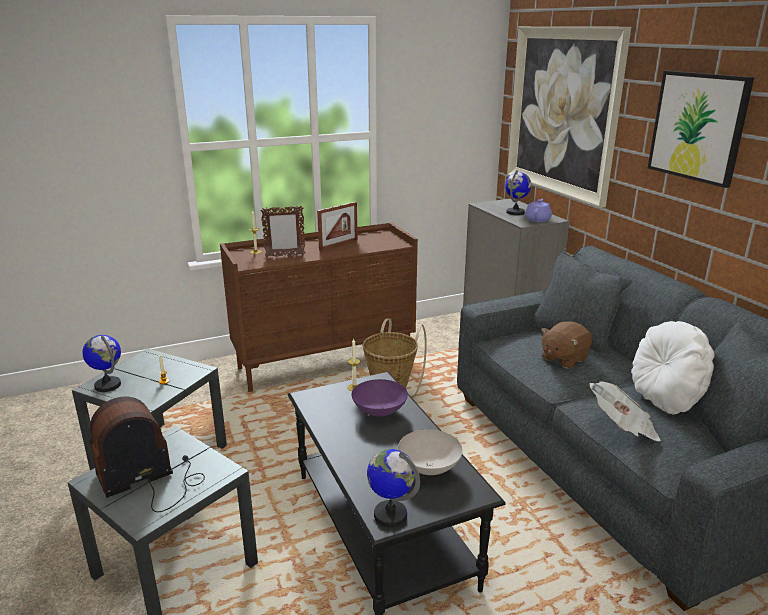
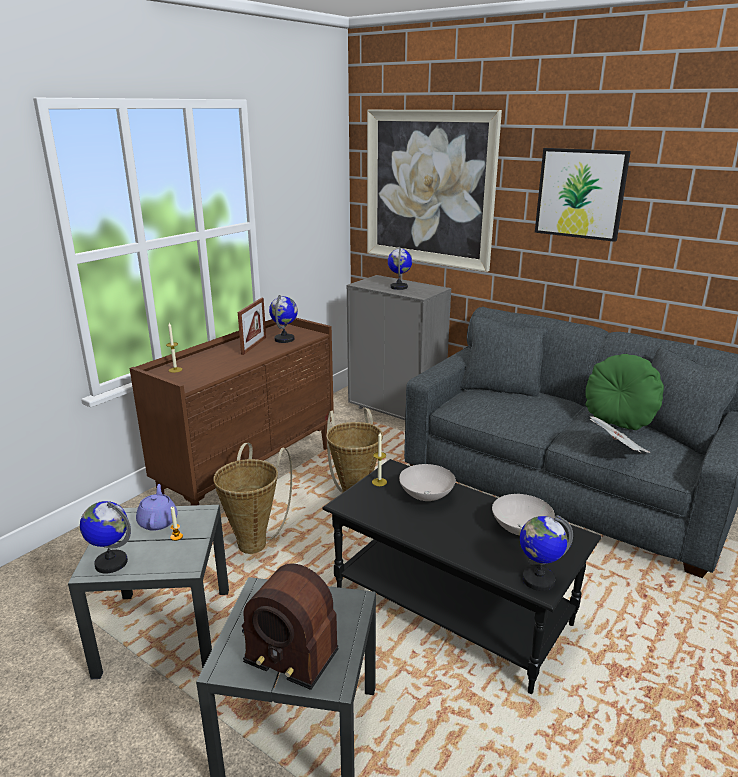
camera: 30 degrees left, 0 degrees up
(151, 479) = (290, 639): radio -> radio turned 90 degrees counterclockwise
(280, 416) = (255, 541): none -> basket
(285, 256) = (213, 367): picture frame -> none
(370, 244) = (284, 339): none -> globe
(379, 411) = (425, 496): purple bowl -> white bowl
(537, 219) = (426, 290): purple teapot -> purple teapot (158, 521)
(563, 358) = (518, 408): brown plush toy -> none
(664, 401) = (618, 422): white pillow -> green pillow

